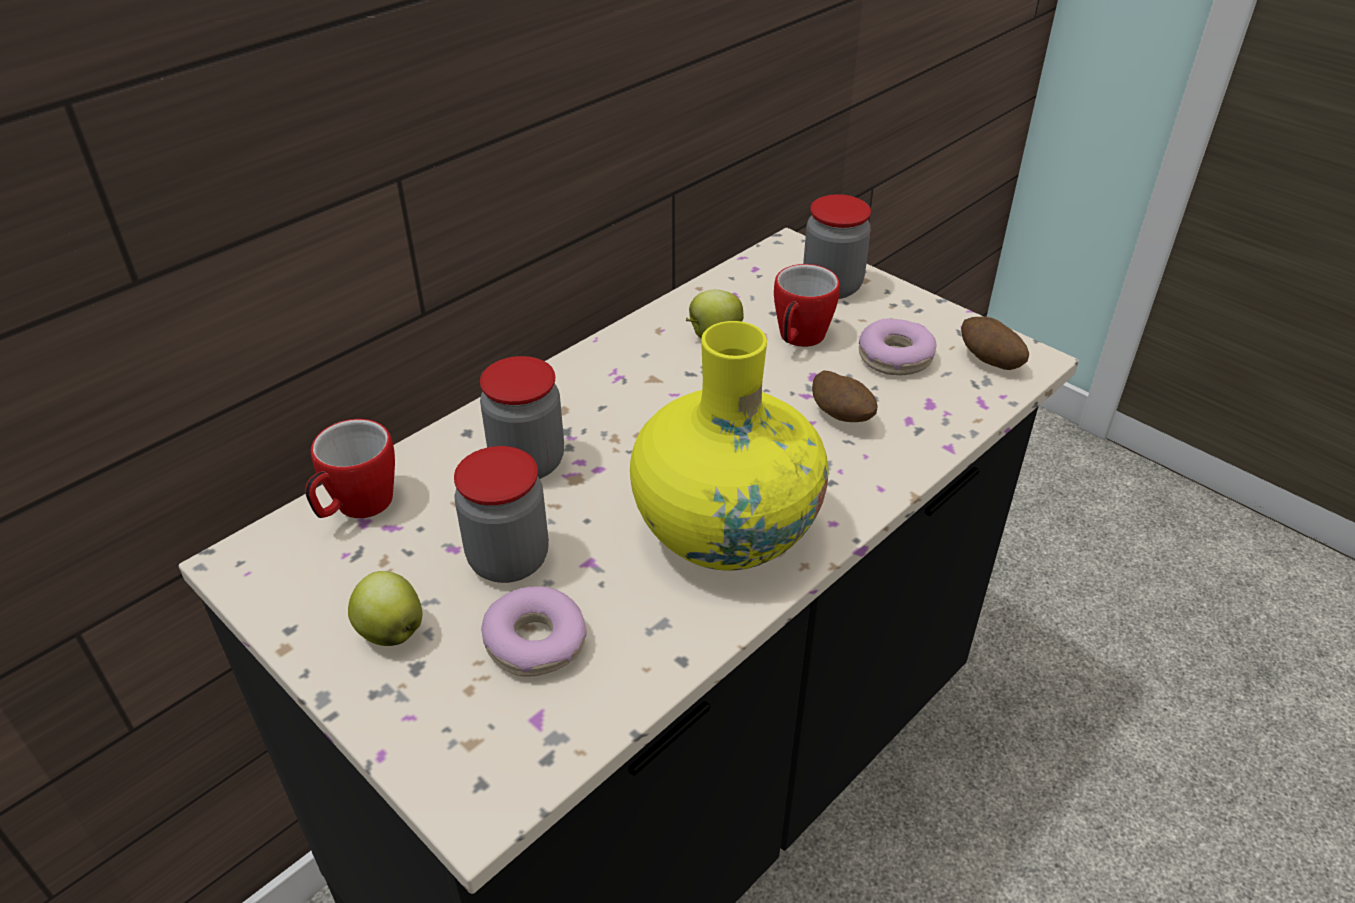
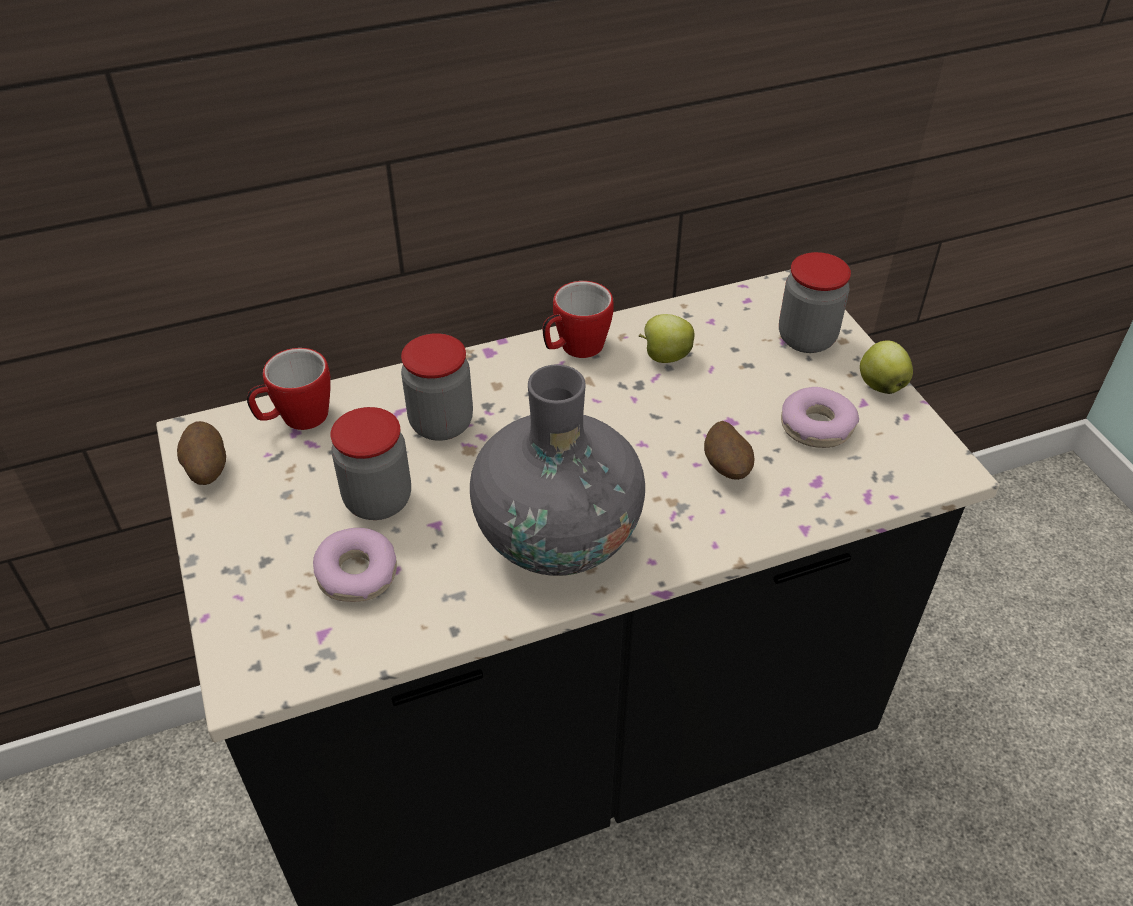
camera: 25 degrees right, 5 degrees up
(390, 630) = (263, 526): apple -> apple (880, 385)
(726, 531) = (558, 537): yellow vase -> grey vase
(798, 340) = (739, 382): mug -> mug (574, 349)
(989, 362) = (905, 459): potato -> potato (206, 469)

